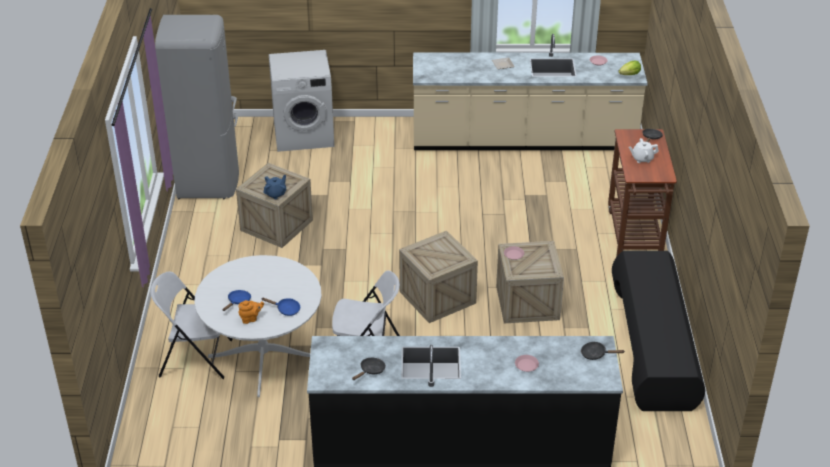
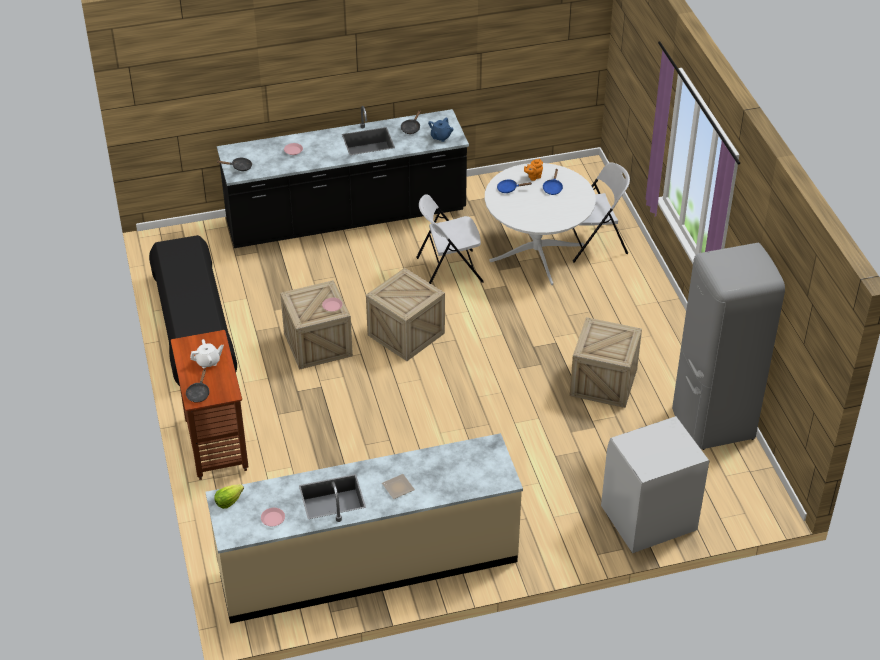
camera: 165 degrees right, 5 degrees up
(276, 194) = (597, 329): blue teapot -> blue teapot (440, 137)

